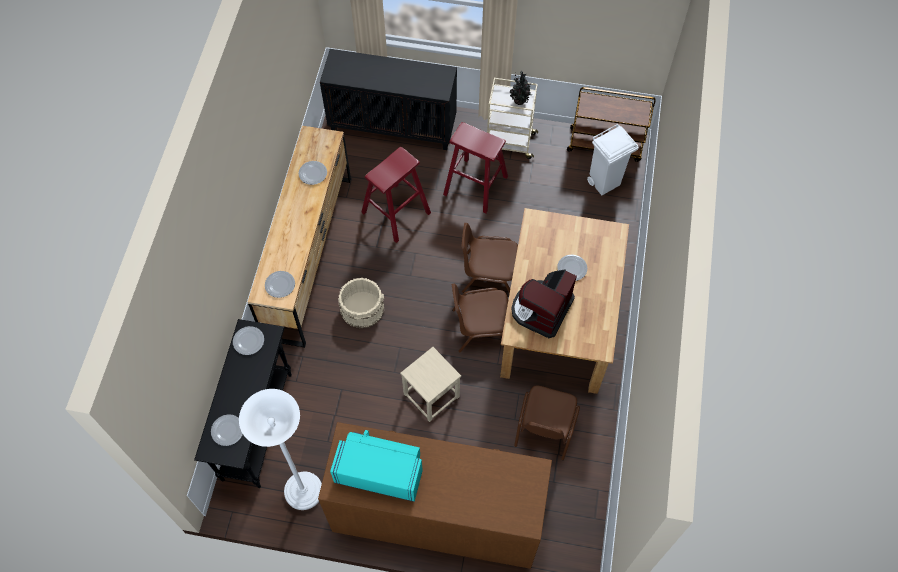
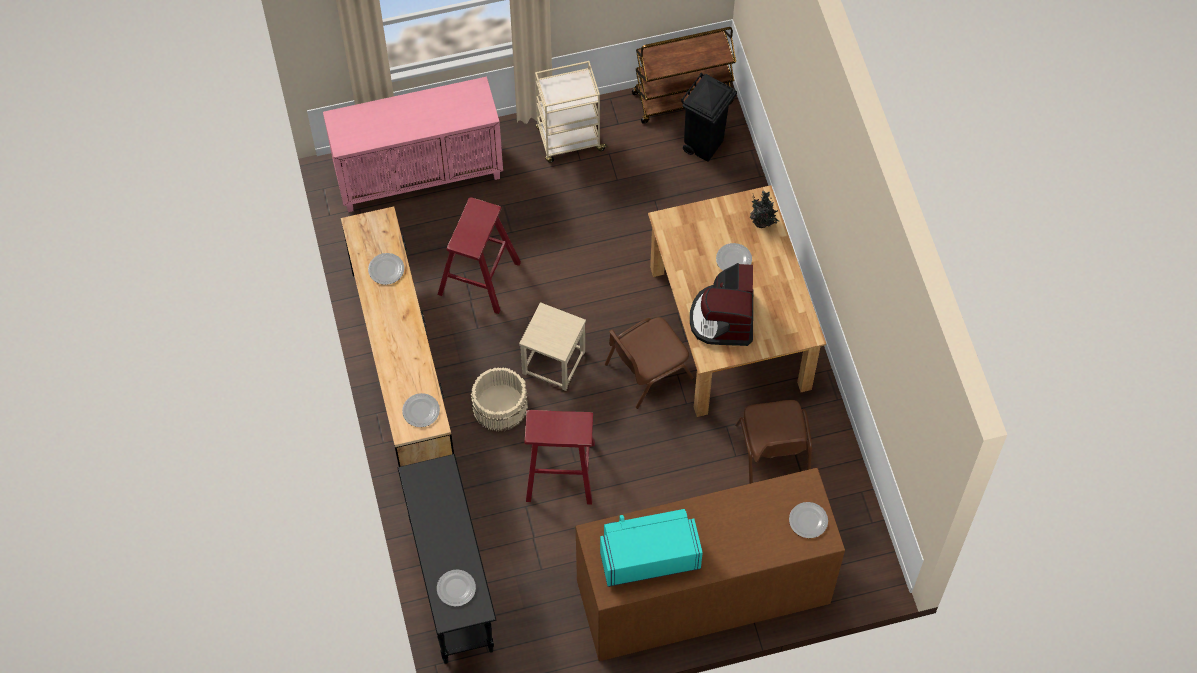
camera: 25 degrees left, 0 degrees up
(248, 341) = (423, 486): plate -> plate (807, 521)
(303, 491) = (544, 633): white floor lamp -> none
(393, 126) = (420, 175): black cabinet -> pink cabinet
(431, 395) = (630, 469): beige stool -> beige stool (553, 362)
(475, 185) = (556, 208): red stool -> red stool (560, 471)
(489, 274) = (625, 306): brown chair -> none
(520, 102) = (577, 89): potted plant -> potted plant (762, 223)
(604, 183) = (704, 145): white trash can -> black trash can

